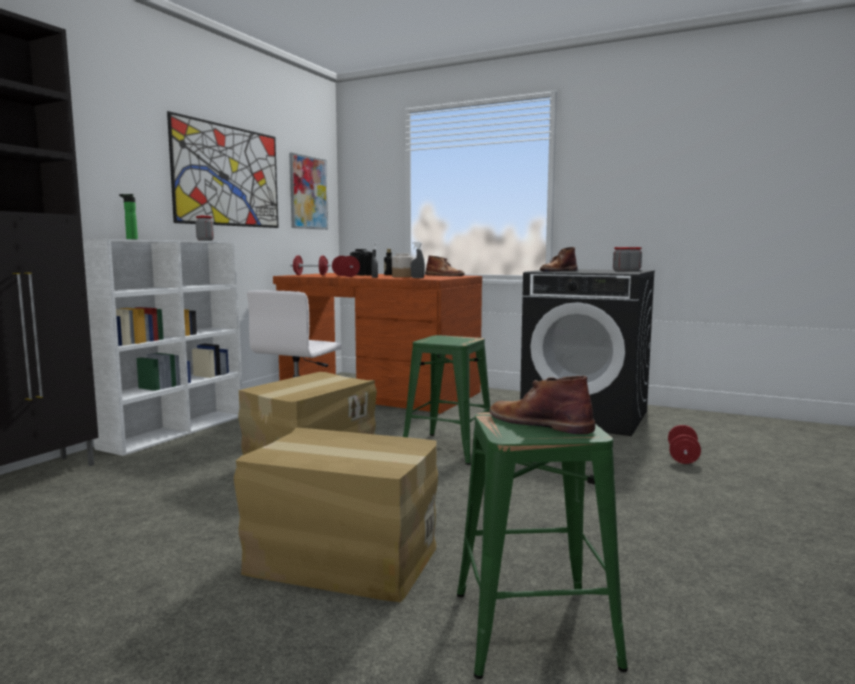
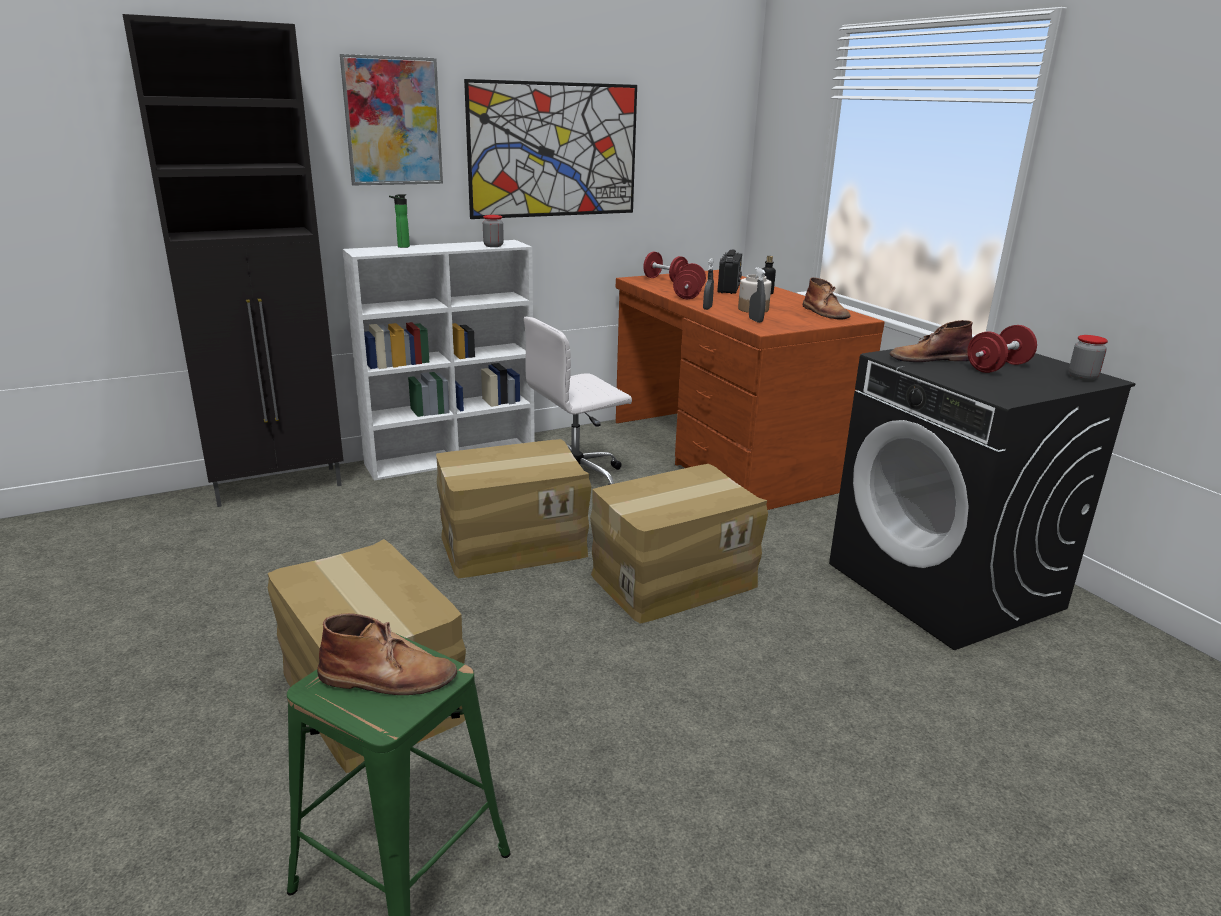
camera: 35 degrees right, 15 degrees up
(308, 193) = (692, 157): picture -> picture (393, 121)
(447, 448) = (672, 579): green stool -> cardboard box
(539, 423) = (388, 678): brown boot -> brown boot turned 105 degrees clockwise
(621, 271) = (1031, 382): jar -> none
(682, 457) = (970, 722): red dumbbell -> red dumbbell (998, 367)

